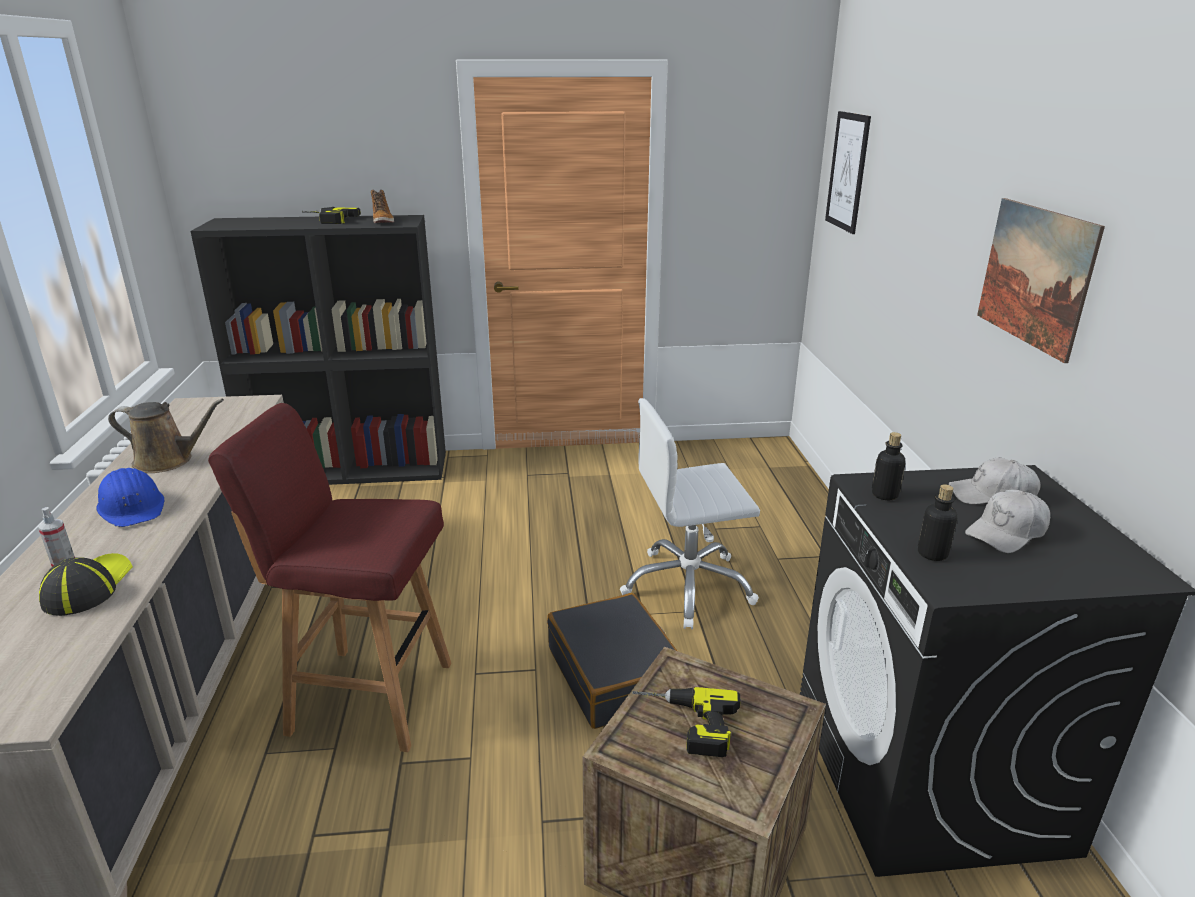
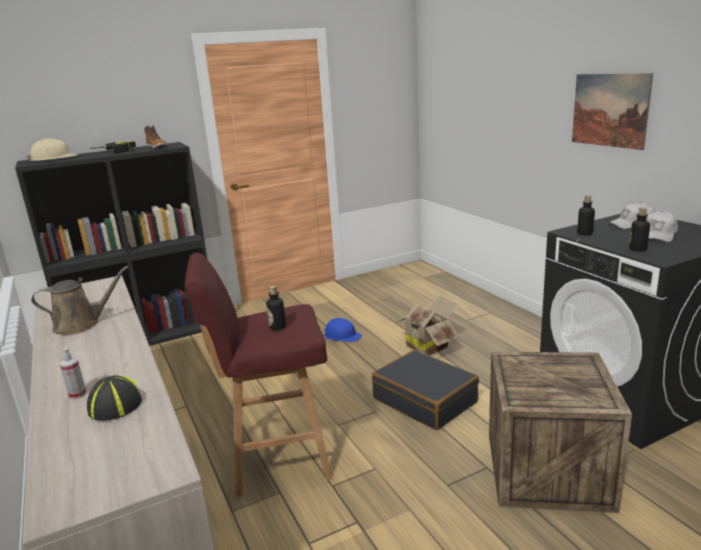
camera: 20 degrees left, 5 degrees down
(132, 507) = (88, 353): blue hard hat -> blue hard hat (342, 335)
(249, 222) = (53, 158): none -> beige hard hat
(354, 532) = (277, 327): none -> bottle
(684, 724) = (539, 381): power drill -> none
(688, 587) = (428, 346): white office chair -> cardboard box
(847, 171) = (444, 86): picture -> none

